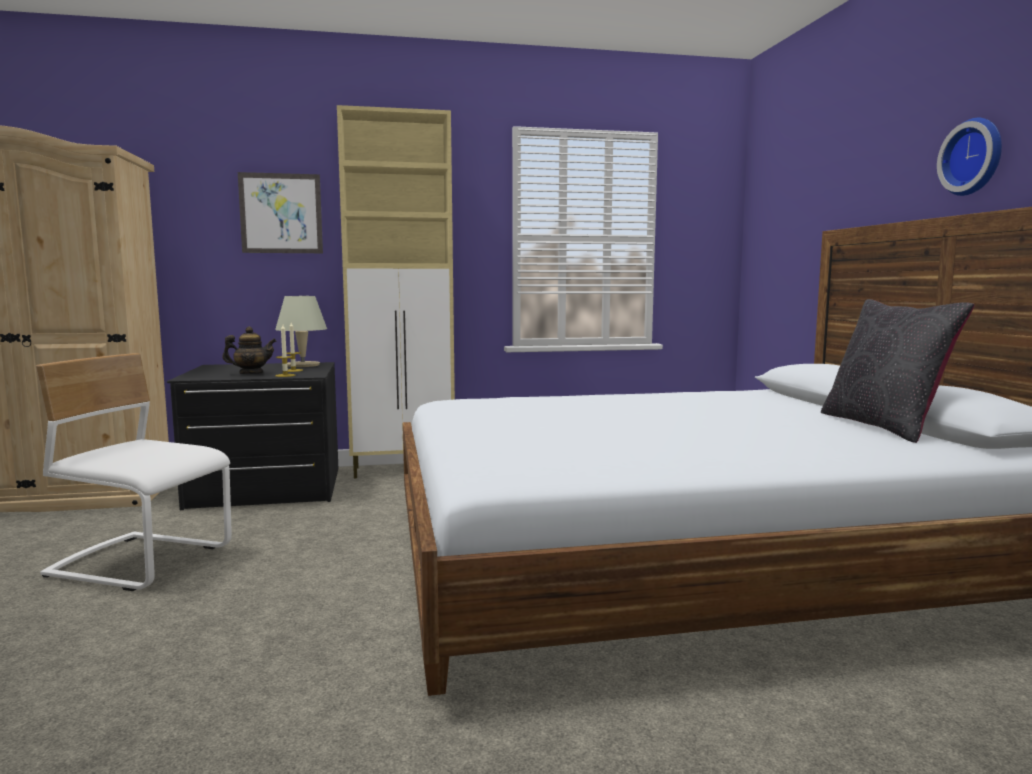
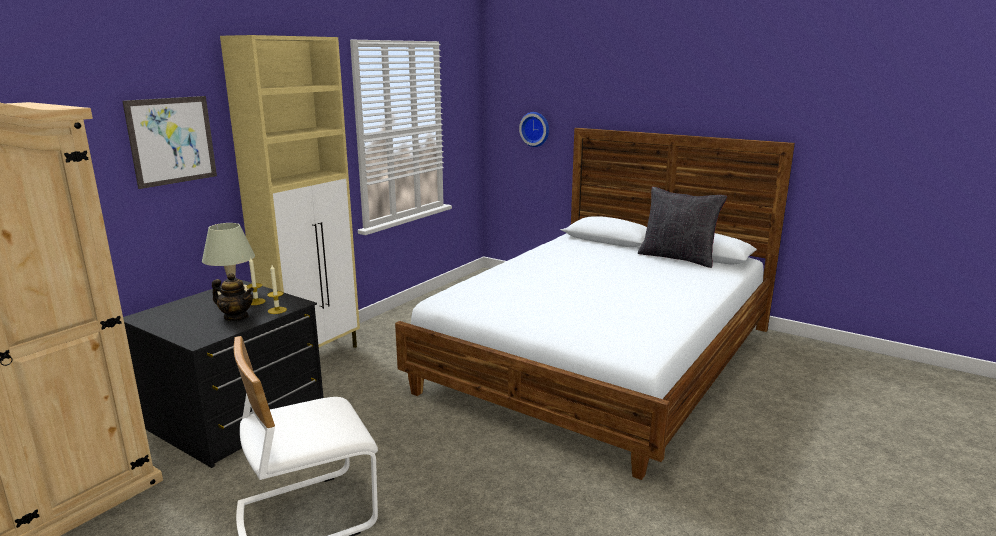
camera: 45 degrees left, 10 degrees up
(251, 374) = (236, 317): teapot -> teapot turned 75 degrees clockwise
(974, 157) = (684, 103): wall clock -> wall clock (535, 129)

